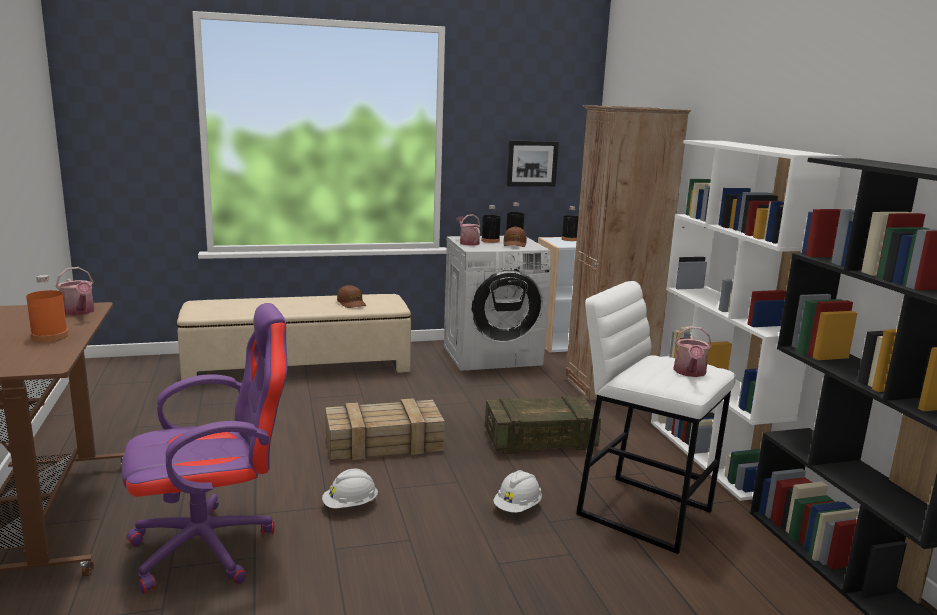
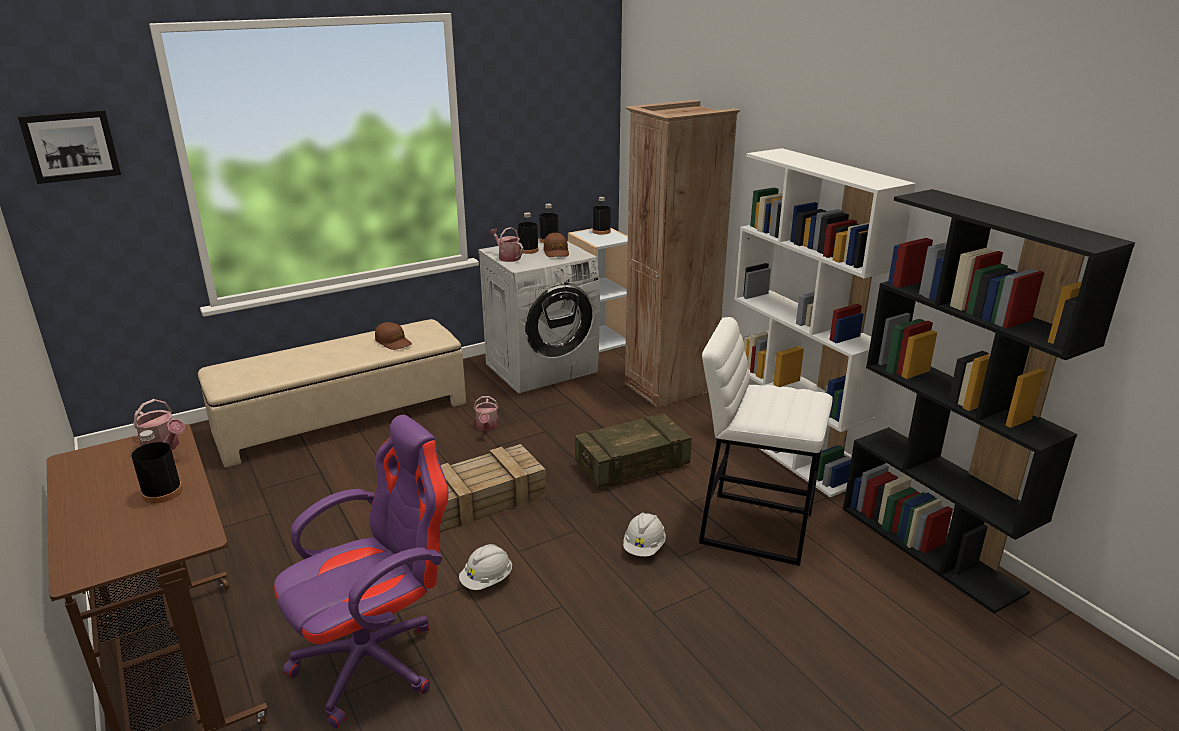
camera: 15 degrees left, 10 degrees up
(49, 336) = (162, 492): orange bottle -> black bottle
(531, 163) = (555, 155): picture -> picture (71, 146)
(690, 373) = (798, 405): watering can -> watering can (487, 427)

